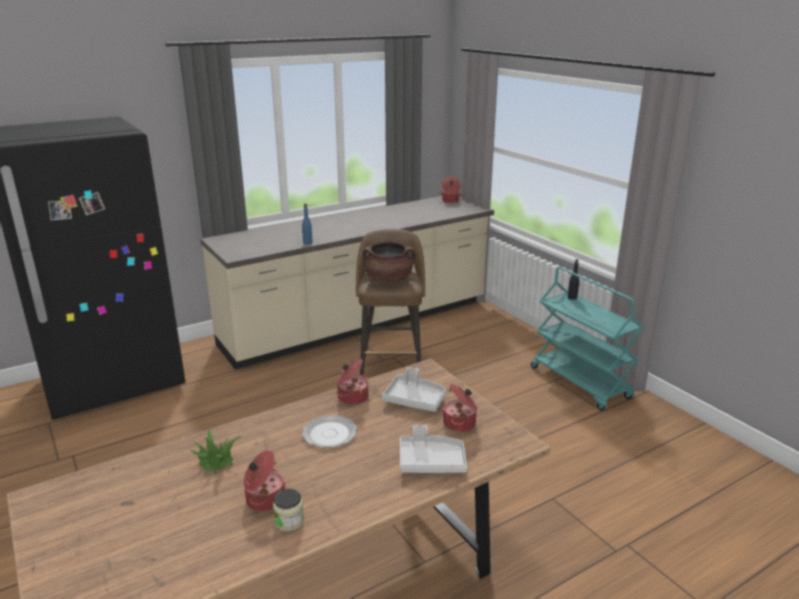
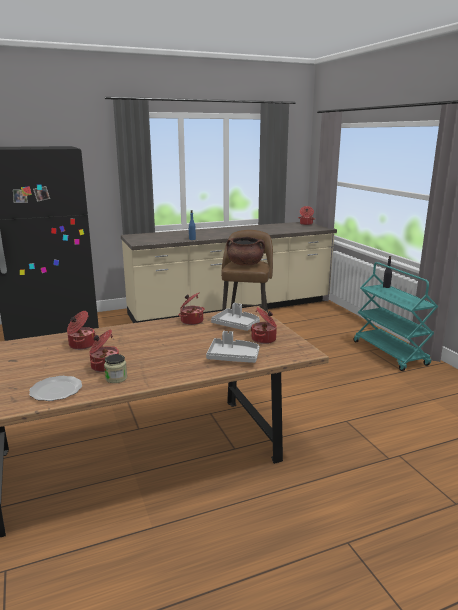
camera: 10 degrees right, 5 degrees down
(215, 461) = (81, 345): potted plant -> cooking pot
(330, 434) = (167, 338): plate -> plate (57, 390)

